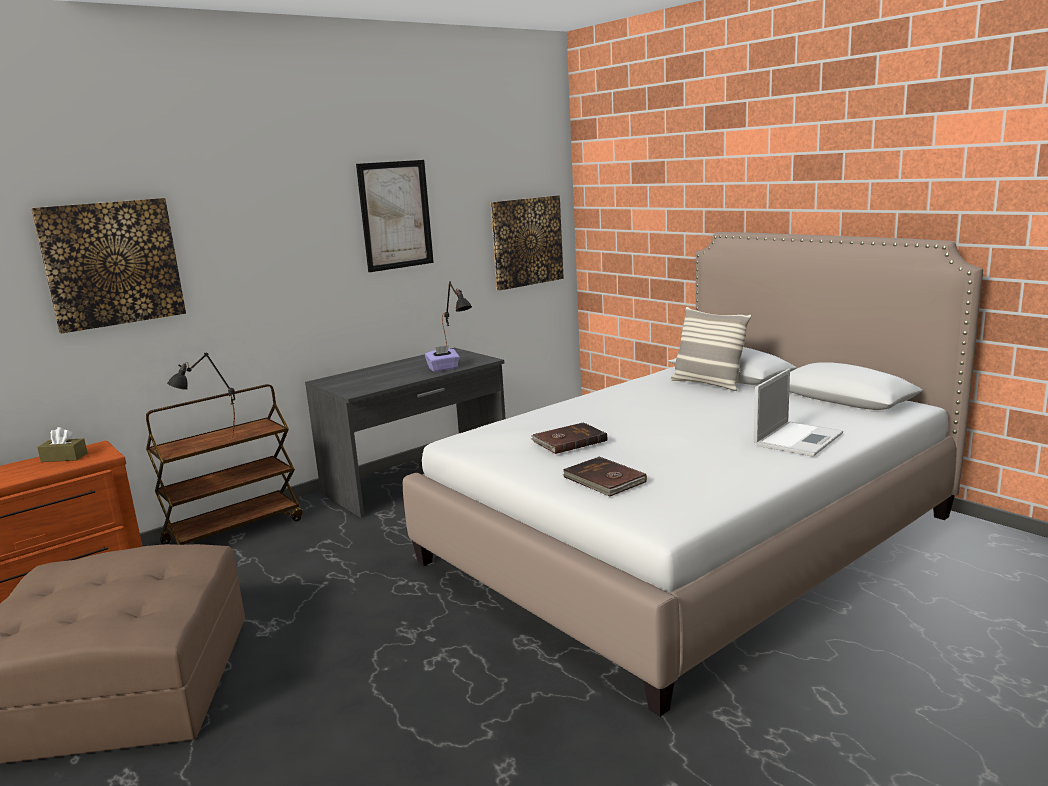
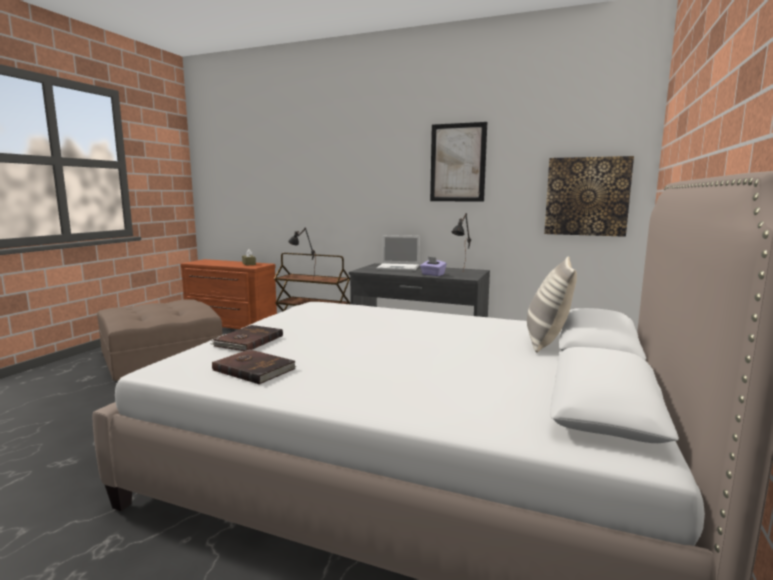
camera: 60 degrees right, 5 degrees down
(112, 263) = (291, 175): picture -> none
(568, 441) = (325, 321): brown book -> brown book (254, 369)
(798, 439) = (404, 393): laptop -> laptop (399, 267)

